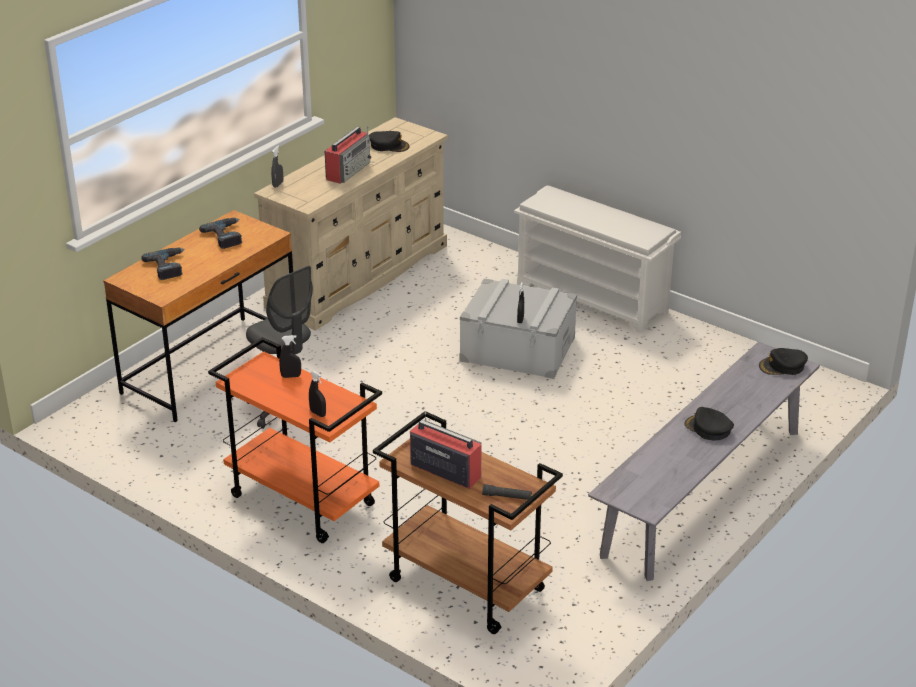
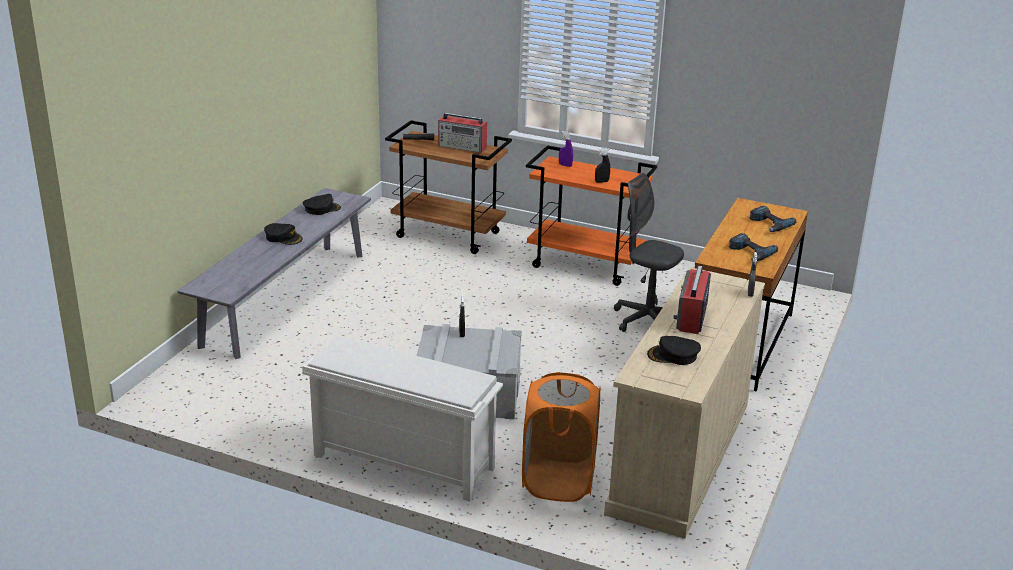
camera: 165 degrees right, 5 degrees down
(318, 413) = (565, 165): black spray bottle -> purple spray bottle
(469, 270) = (558, 482): none -> orange laundry basket
(782, 366) = (212, 285): black cap -> black cap (321, 209)

